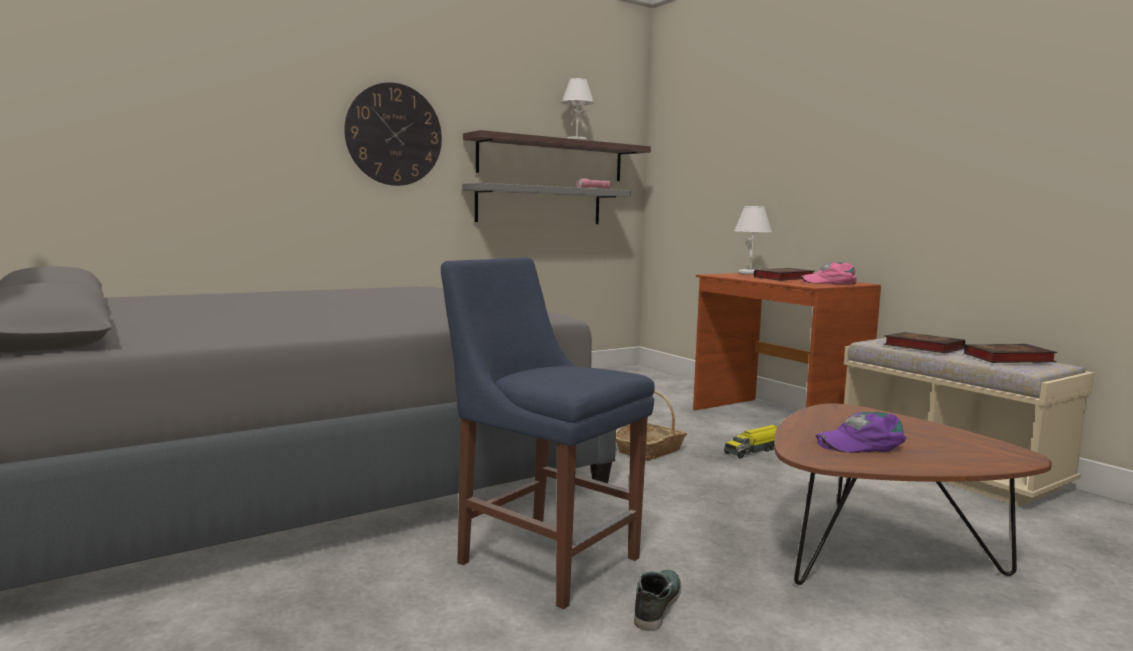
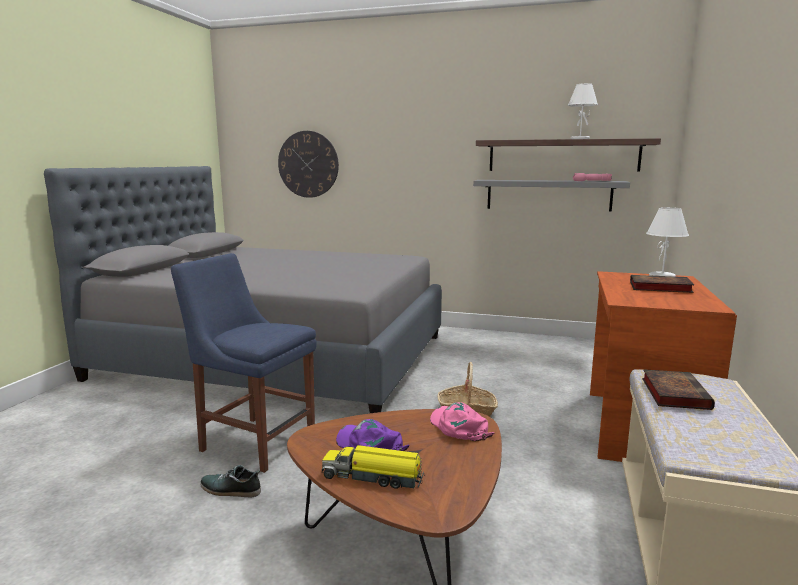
camera: 50 degrees right, 5 degrees up
(394, 134) = (427, 147): wall clock -> wall clock (308, 164)
(542, 557) = (254, 441): blue chair -> blue chair turned 60 degrees counterclockwise
(656, 604) = (230, 490): shoe -> shoe turned 150 degrees counterclockwise
(754, 450) = (543, 442): toy truck -> toy truck (373, 477)
(829, 282) = (676, 300): pink cap -> pink cap (458, 427)
(1007, 358) = (718, 436): book -> none

